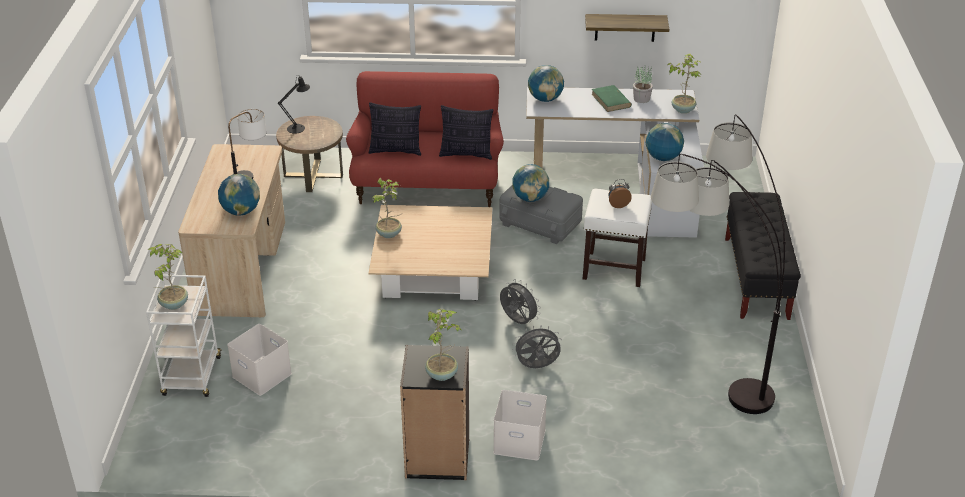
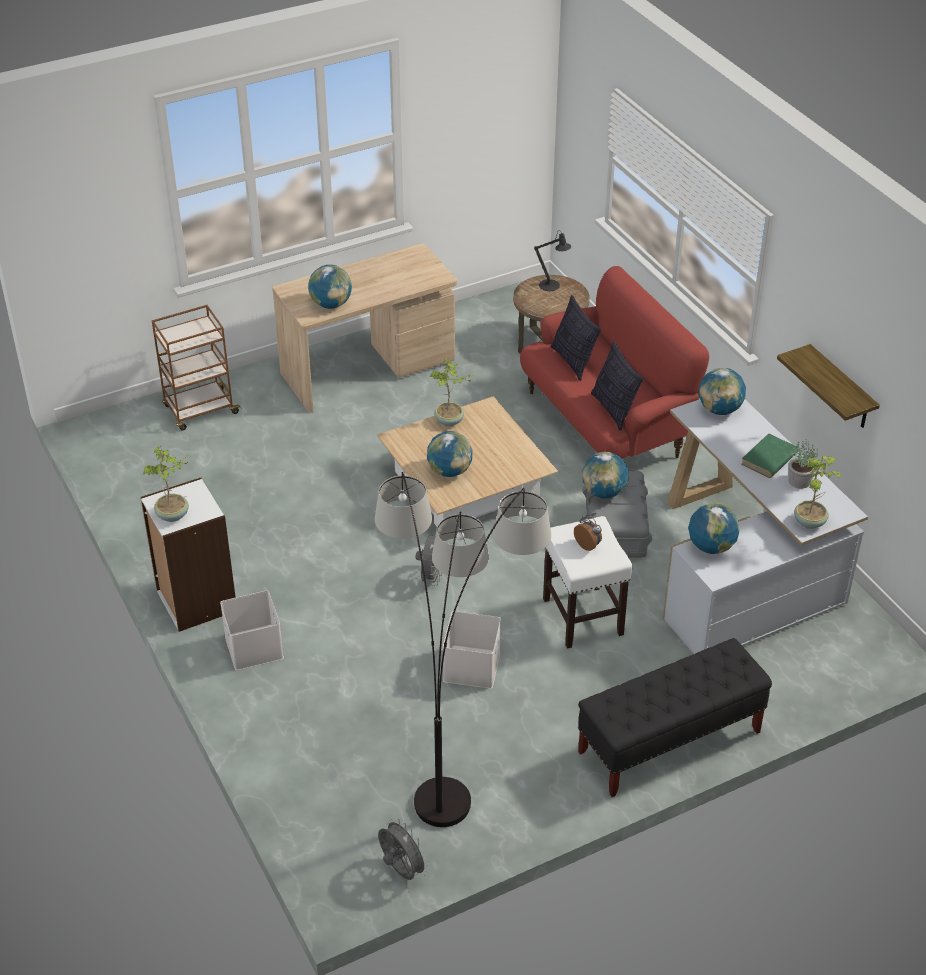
camera: 60 degrees right, 5 degrees up
(173, 304) = (185, 332): potted plant -> none
(192, 377) = (200, 410): white cart -> brown cart
(251, 174) = (394, 284): table lamp -> none
(263, 375) = (231, 448): white storage box -> white storage box (472, 667)
(437, 458) = (195, 601): black bookcase -> white bookcase
(446, 253) = (449, 471): none -> globe
(537, 367) = (371, 618): grey fan -> grey fan (401, 870)

